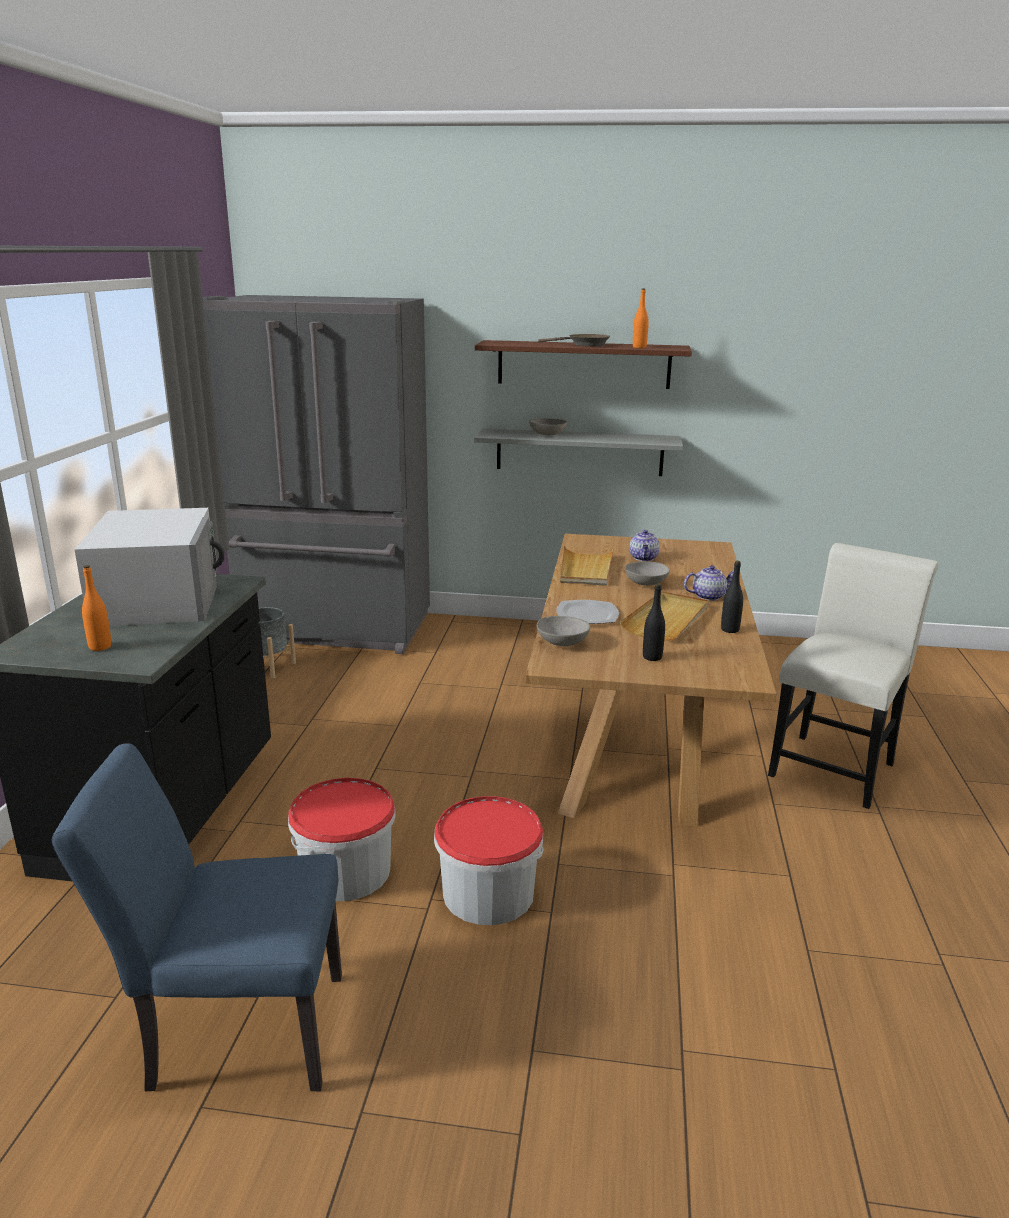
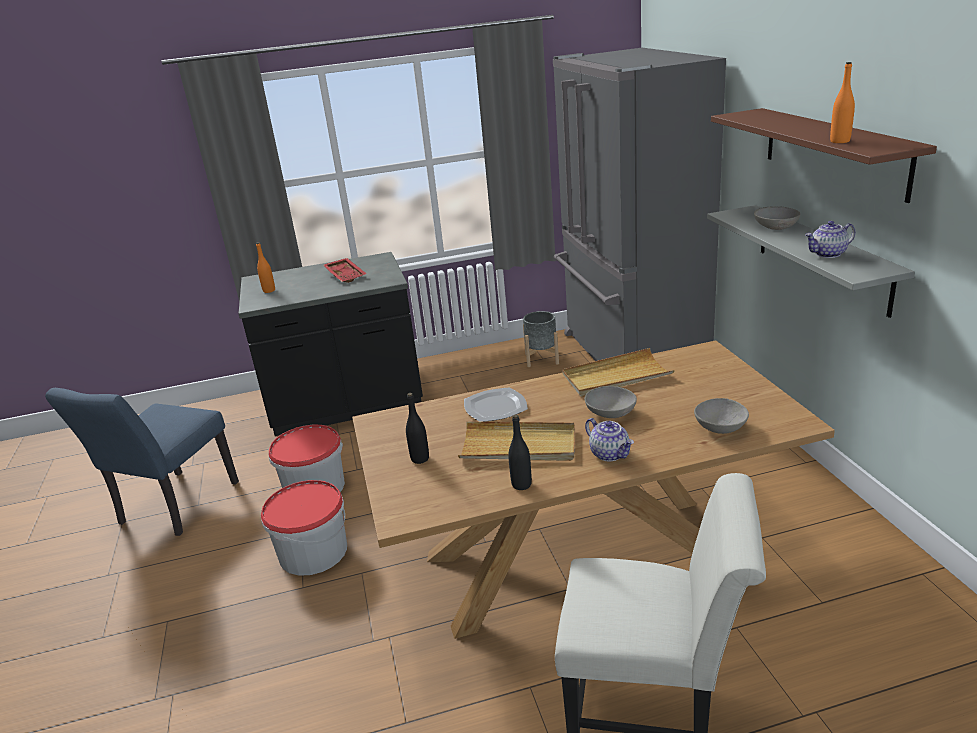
camera: 70 degrees right, 5 degrees up
(158, 599) = (346, 275): white microwave -> red tray
(232, 1030) = (172, 508): blue chair -> blue chair turned 135 degrees counterclockwise
(562, 643) = (422, 413): grey bowl -> grey bowl (719, 428)
(585, 345) = (809, 128): brown frying pan -> none
(644, 558) = (691, 394): teapot -> teapot (828, 254)

